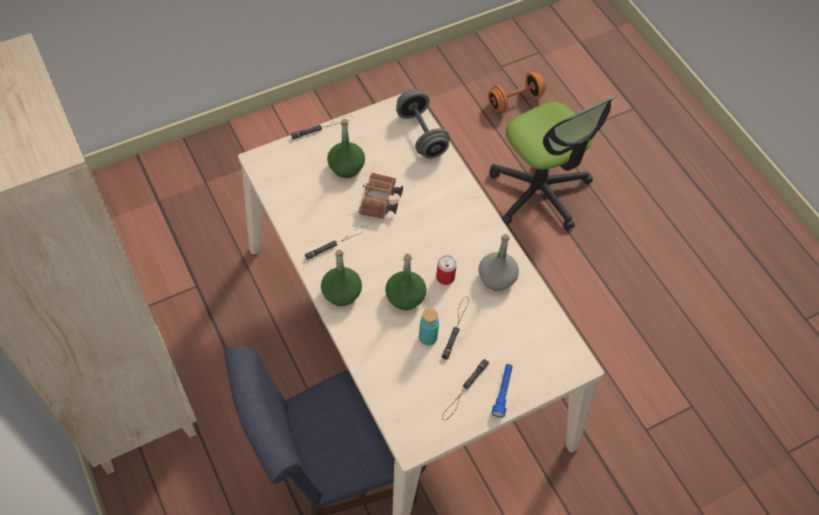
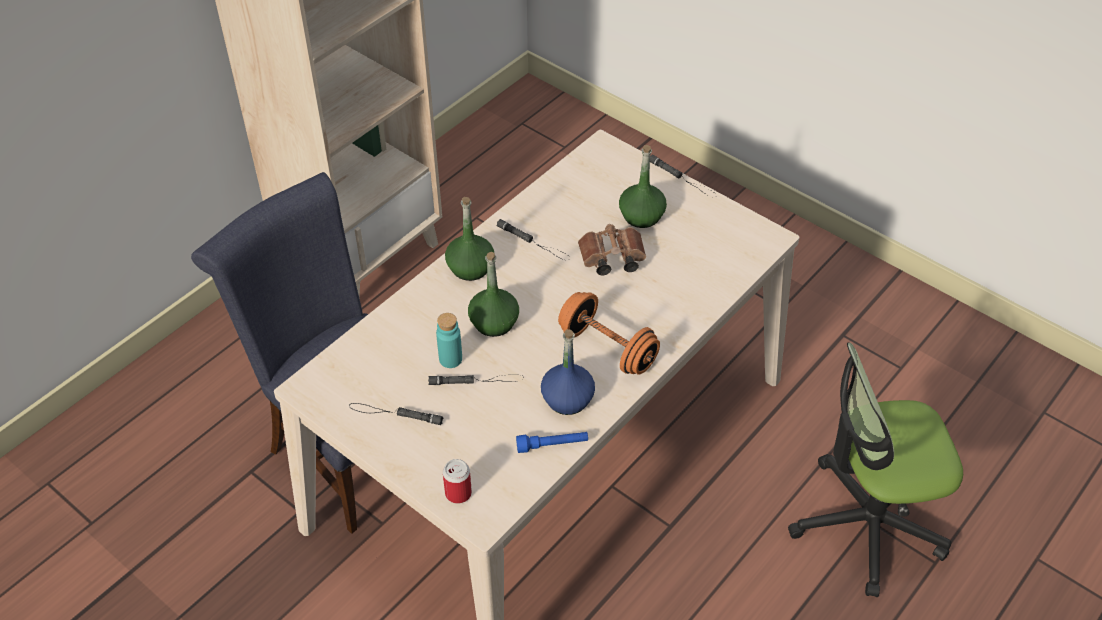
camera: 70 degrees right, 10 degrees down
(421, 134) = (735, 264): grey dumbbell -> none
(445, 277) = (540, 350): can -> can (458, 493)
(496, 277) = (567, 399): grey bottle -> blue bottle
(502, 392) = (409, 451): blue flashlight -> blue flashlight (552, 445)
(515, 101) = (997, 447): orange dumbbell -> orange dumbbell (607, 348)
(539, 191) = (866, 524): office chair -> office chair turned 45 degrees clockwise

